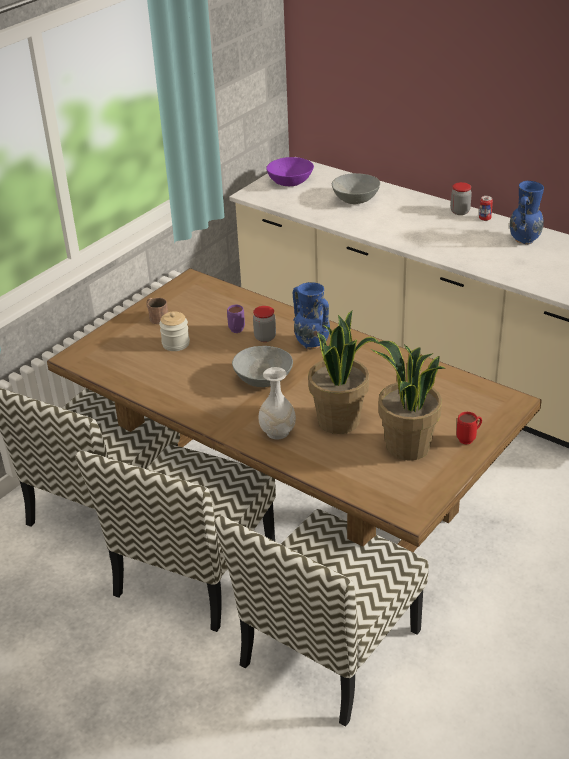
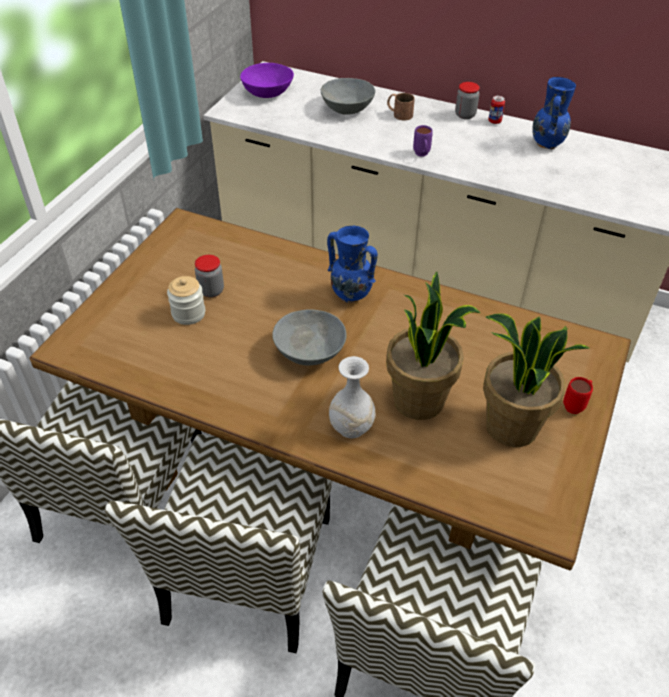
camera: 15 degrees left, 10 degrees up
(156, 317) = (154, 278): brown mug -> brown mug (399, 113)
(236, 332) = (257, 288): purple mug -> purple mug (422, 155)
(265, 337) = (293, 292): jar -> jar (211, 291)

